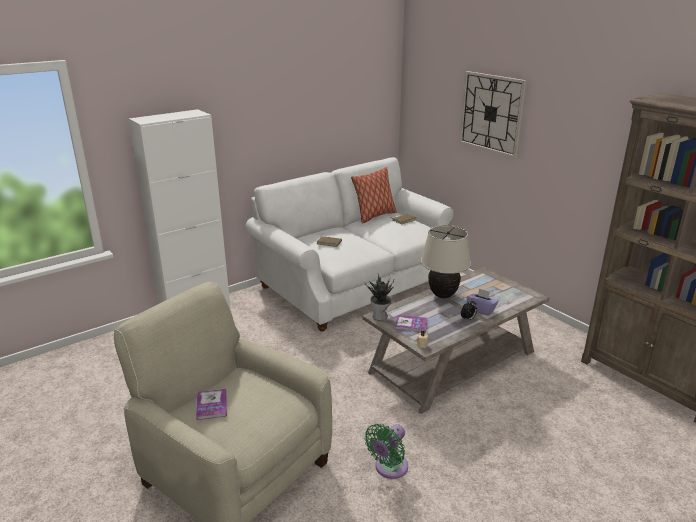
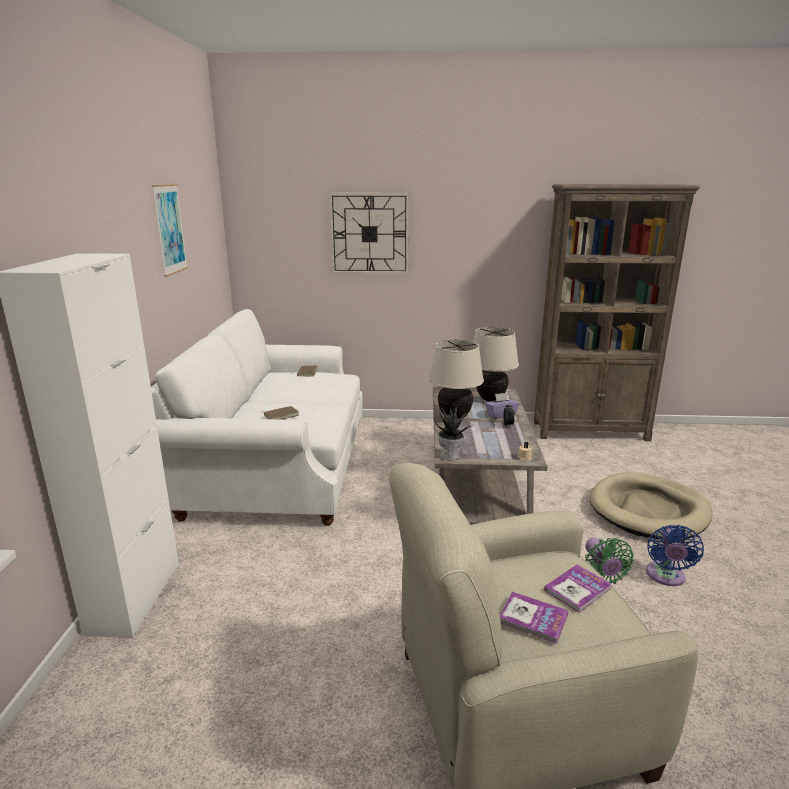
camera: 50 degrees left, 5 degrees down
(311, 92) = (170, 229): none -> picture
(374, 216) = (265, 380): pillow -> none
(411, 324) = (484, 449): book -> book (577, 589)
(456, 501) = (665, 577): none -> blue fan
(503, 296) = (490, 399): none -> beige table lamp
(551, 463) = (648, 510): none -> beige dog bed

